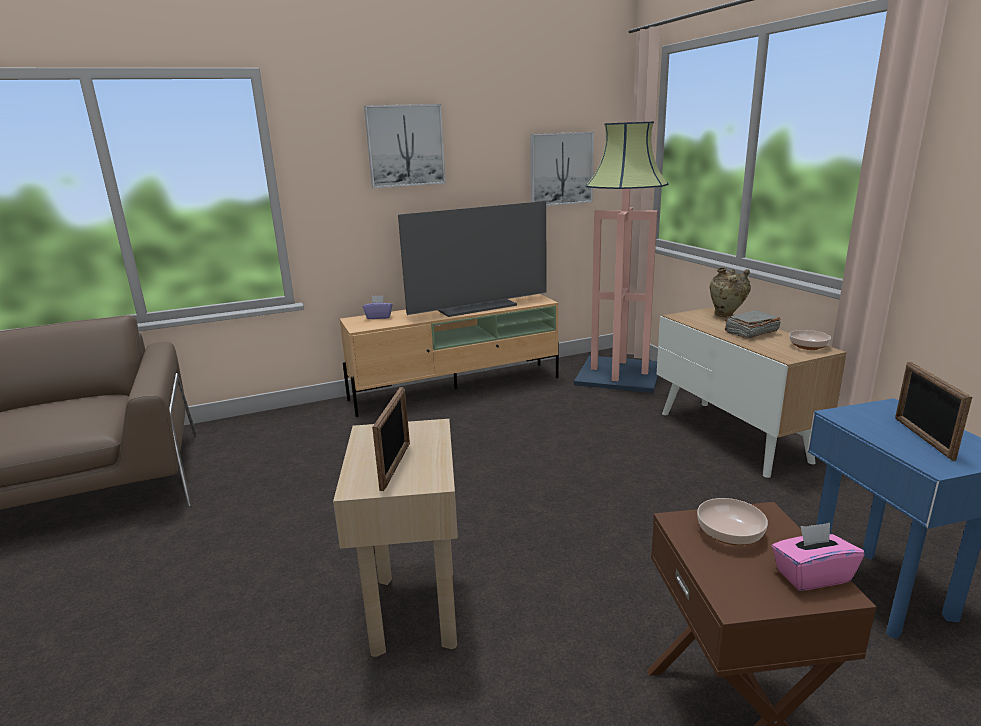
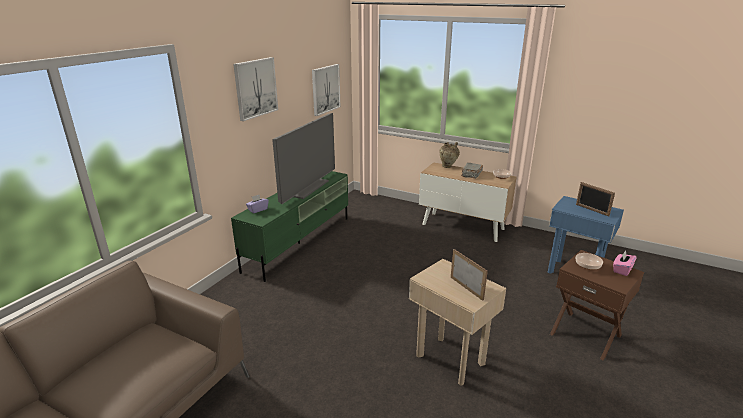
camera: 40 degrees left, 5 degrees up
(457, 388) = (300, 243): beige tv stand -> green tv stand
(618, 375) = (375, 208): floor lamp -> none

